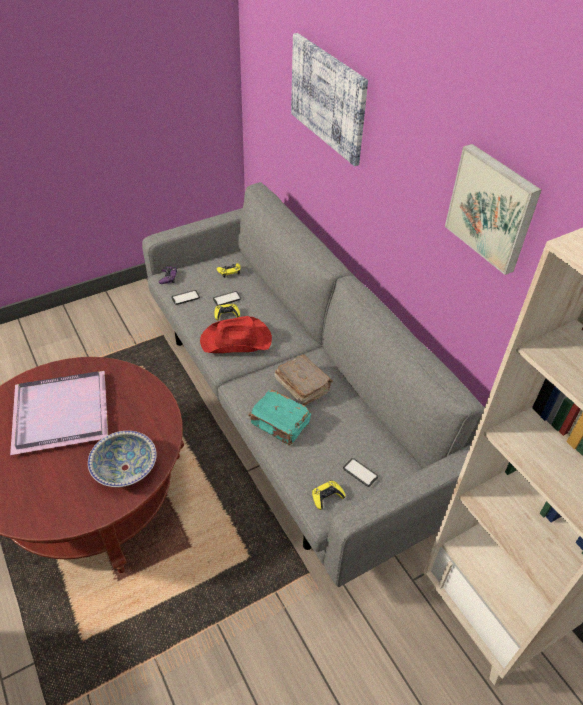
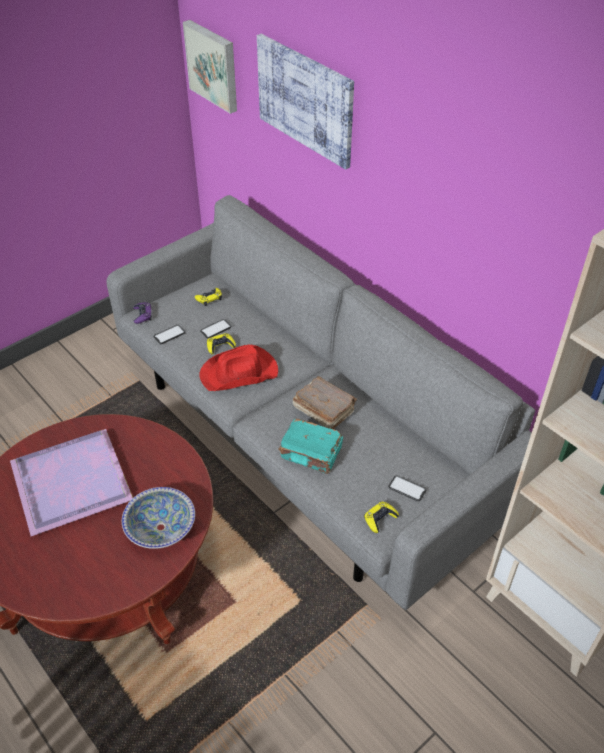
camera: 10 degrees left, 0 degrees up
(493, 208) = (509, 200): picture -> picture (213, 65)

